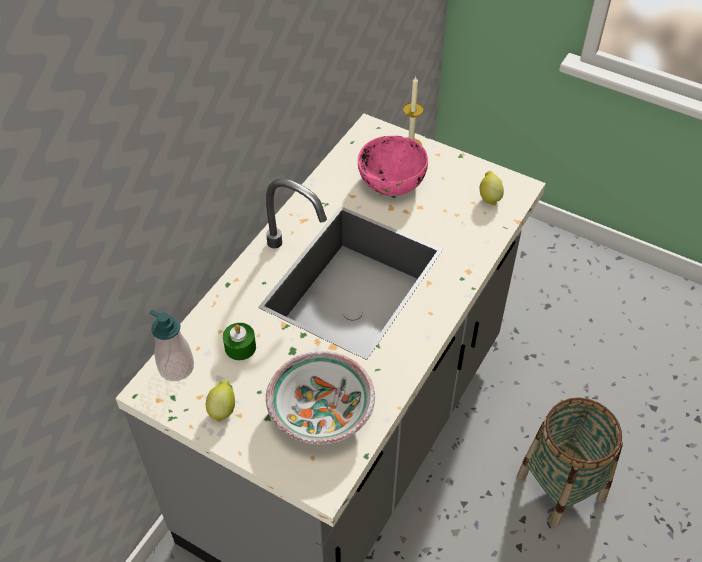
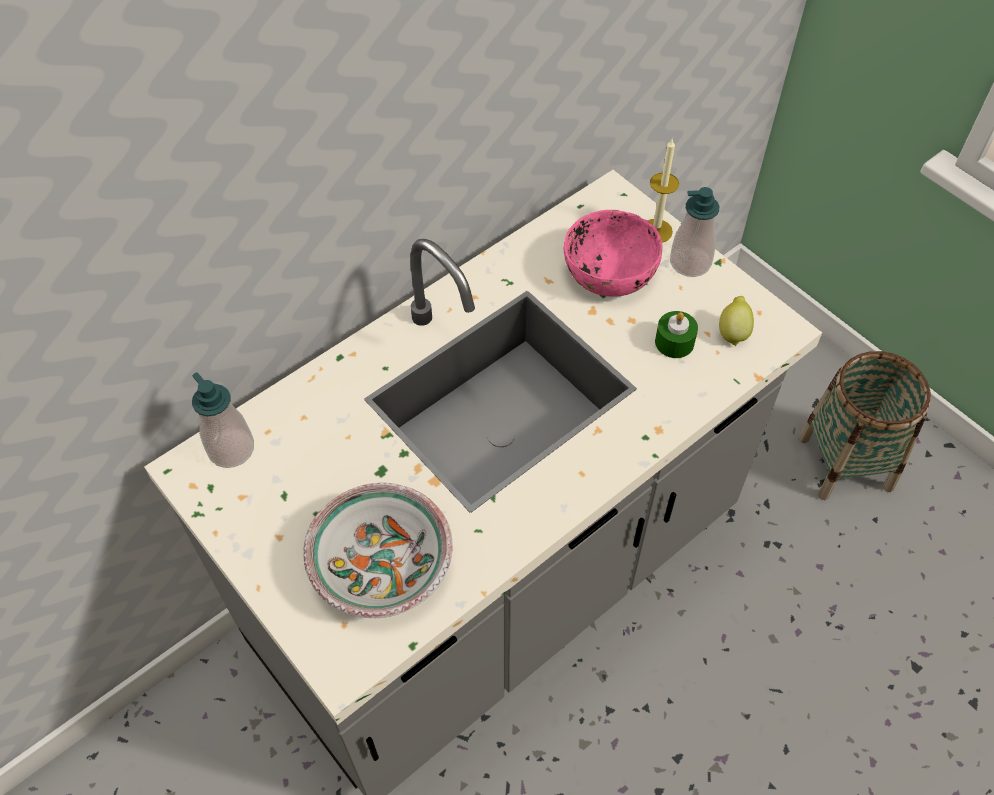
camera: 20 degrees right, 5 degrees up
(222, 409) = (262, 522): lemon -> none
(240, 347) = (319, 446): green candle -> green candle (674, 342)
(442, 160) = (690, 262): none -> soap dispenser
(561, 487) = (744, 732): basket -> basket (844, 463)

